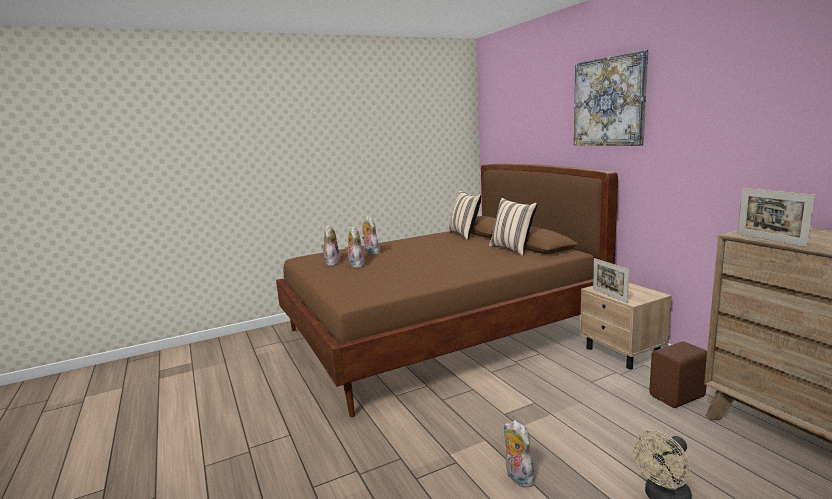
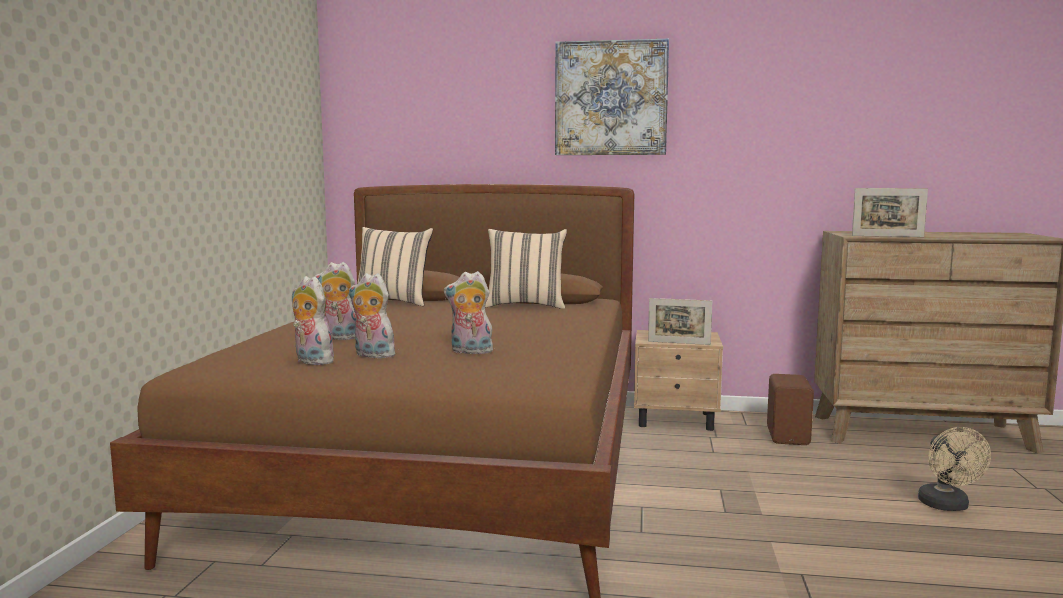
camera: 55 degrees left, 5 degrees down
(517, 477) = (863, 552): plush toy -> plush toy (470, 352)

